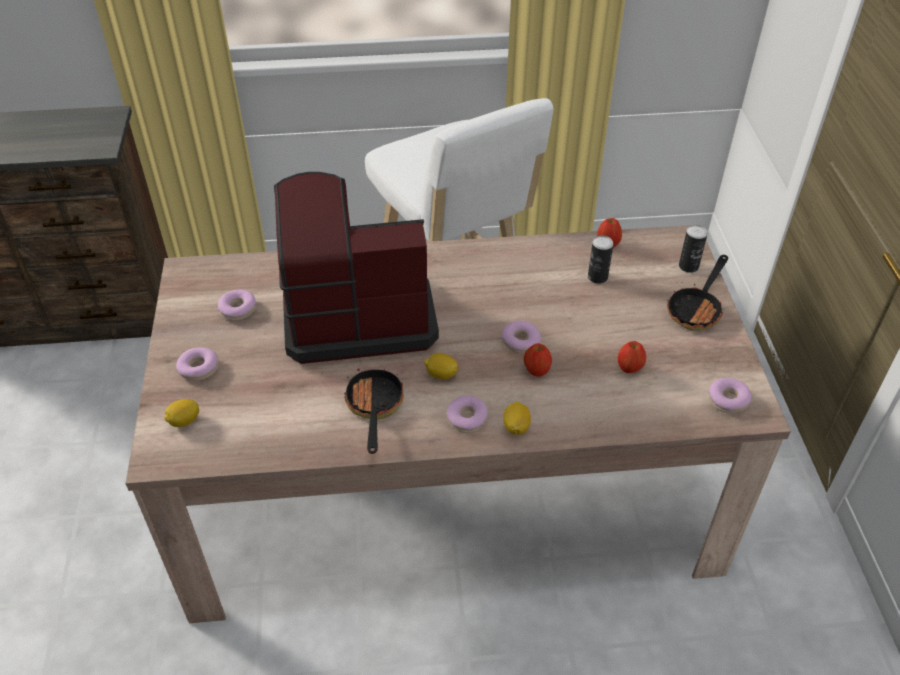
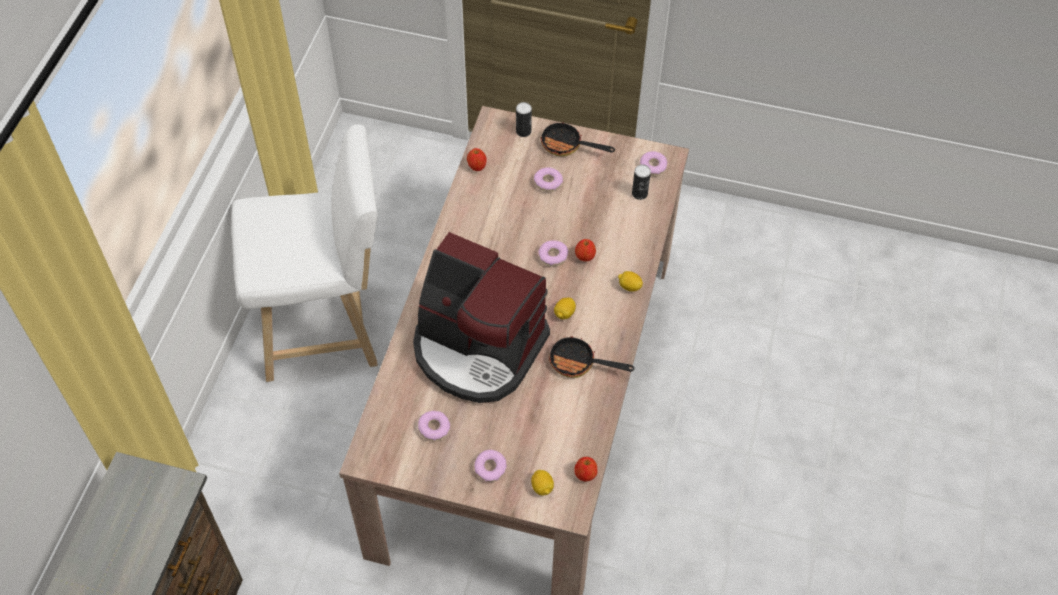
camera: 70 degrees left, 10 degrees up
(357, 314) = (478, 348): coffee machine -> coffee machine turned 75 degrees counterclockwise
(467, 418) = (611, 311): donut -> donut (548, 183)
(597, 277) = (509, 187): can -> can (639, 193)
(629, 368) = (604, 205): apple -> apple (585, 475)
(697, 309) = (567, 146): frying pan -> frying pan turned 150 degrees clockwise

